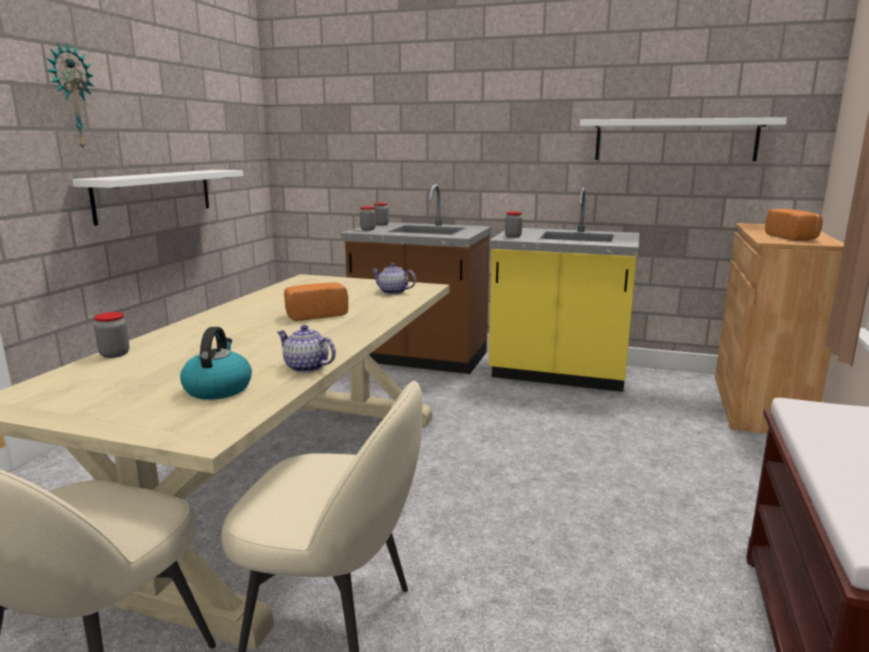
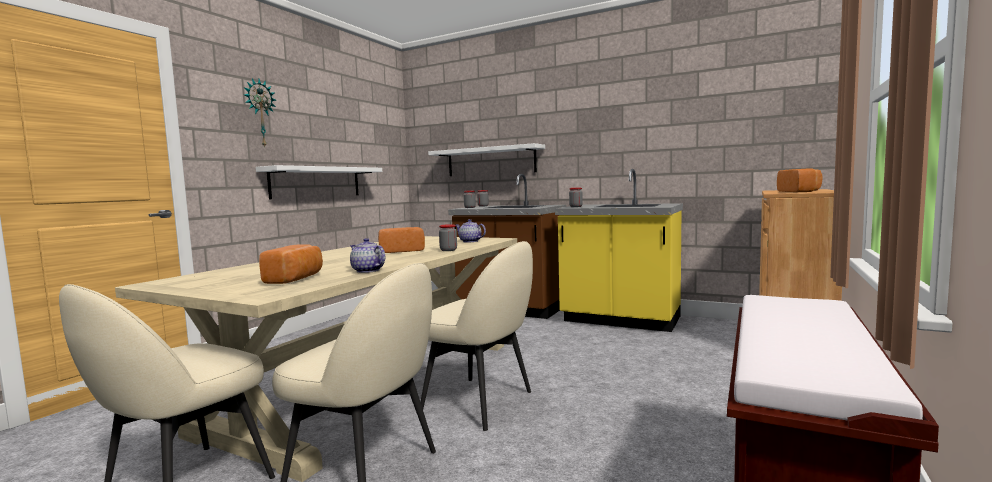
camera: 10 degrees right, 10 degrees down
(114, 354) = (245, 266): jar -> jar (448, 250)
(218, 388) = (296, 279): kettle -> bread
(435, 511) = (480, 403): none -> beige chair
(674, 140) = (705, 128): white shelf -> white shelf (491, 161)

